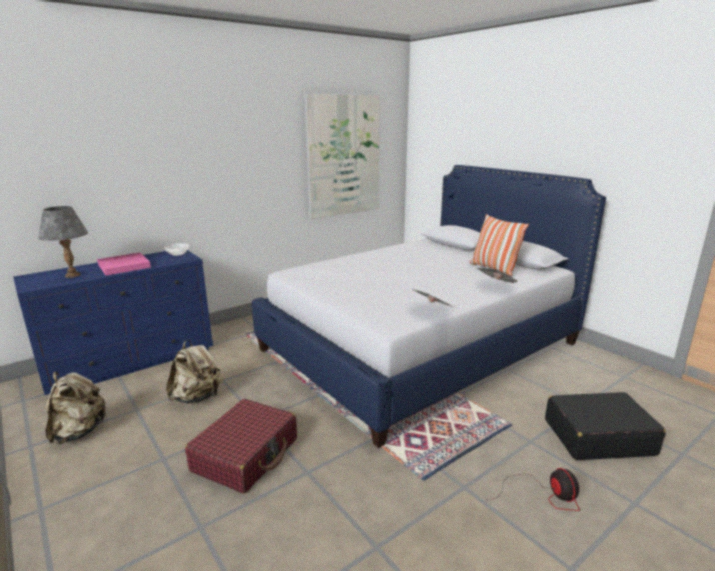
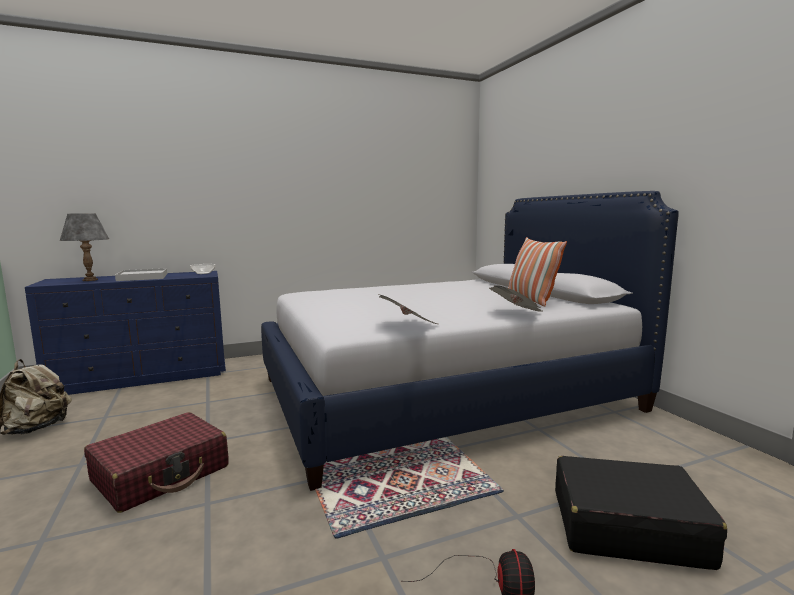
camera: 15 degrees right, 10 degrees down
(124, 266) = (143, 277): pink tray -> white tray
(197, 397) = (169, 414): beige backpack -> none
(343, 156) = (400, 193): picture -> none

